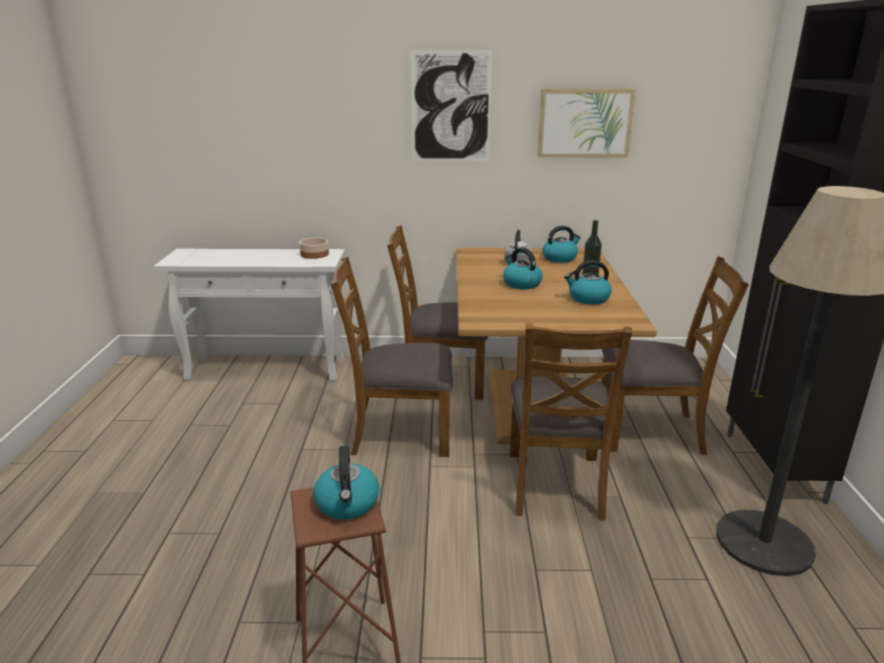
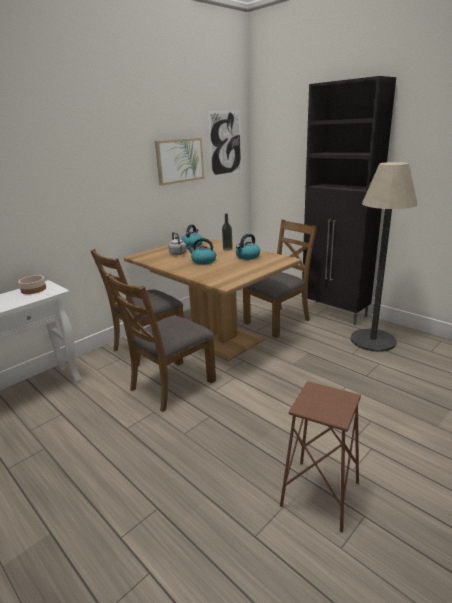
camera: 45 degrees left, 0 degrees up
(347, 504) = (325, 397): kettle -> none
(451, 107) = (104, 158): picture -> picture (225, 143)
(556, 484) = (280, 363): brown chair -> none

